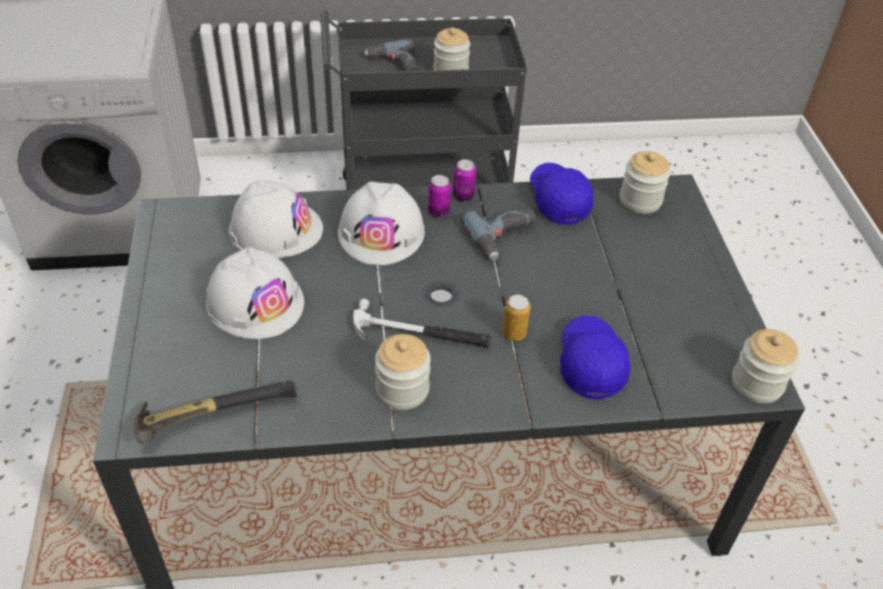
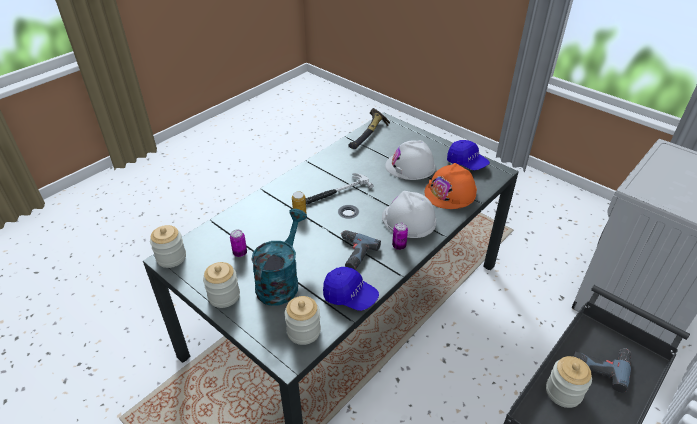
camera: 140 degrees right, 5 degrees down
(275, 229) = (450, 193): white hard hat -> orange hard hat
(402, 390) = (319, 172): jar -> jar (224, 296)
(463, 196) = (399, 263): can -> can (240, 253)
(590, 364) = (255, 222): blue cap -> blue cap (467, 163)
(623, 261) = (281, 281): none -> turquoise watering can

